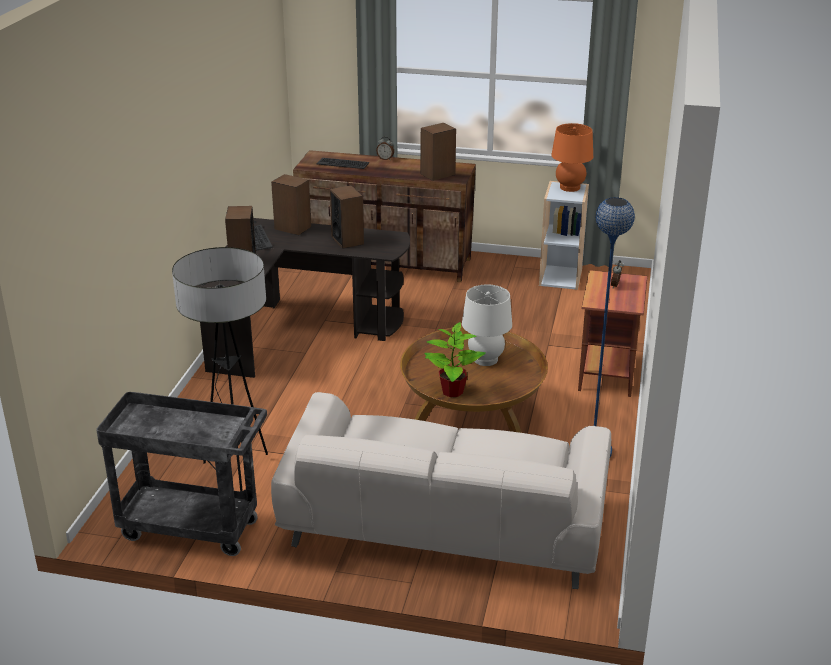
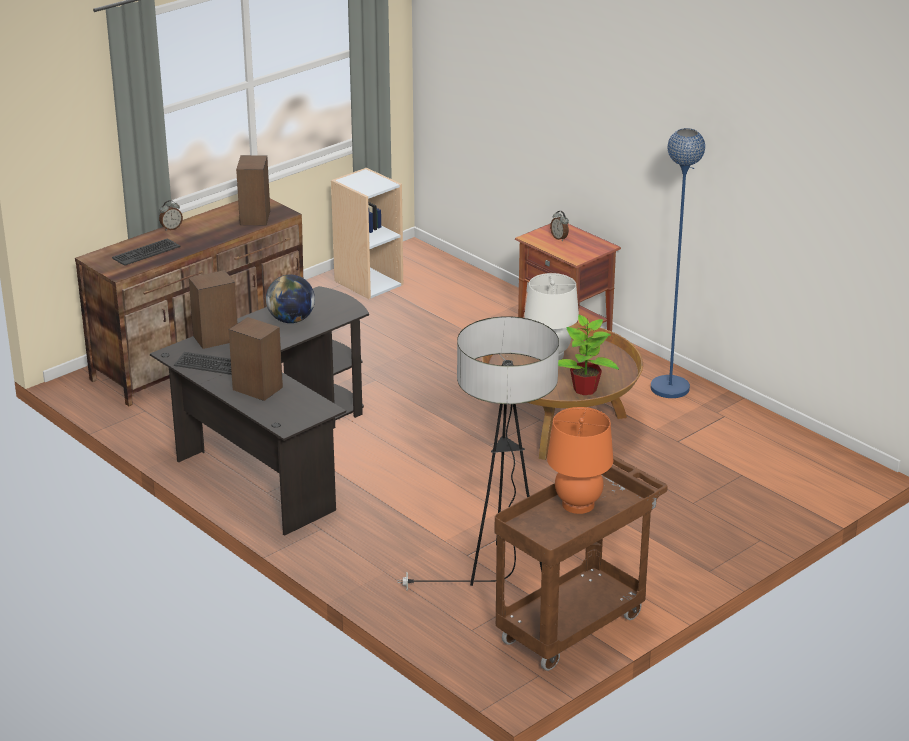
camera: 55 degrees left, 0 degrees up
(196, 532) = (576, 627): grey cart -> brown cart
(347, 240) = (291, 320): speaker -> globe
(443, 525) = (698, 496): white sofa -> none
(570, 187) = (361, 178): orange table lamp -> orange table lamp (578, 504)

